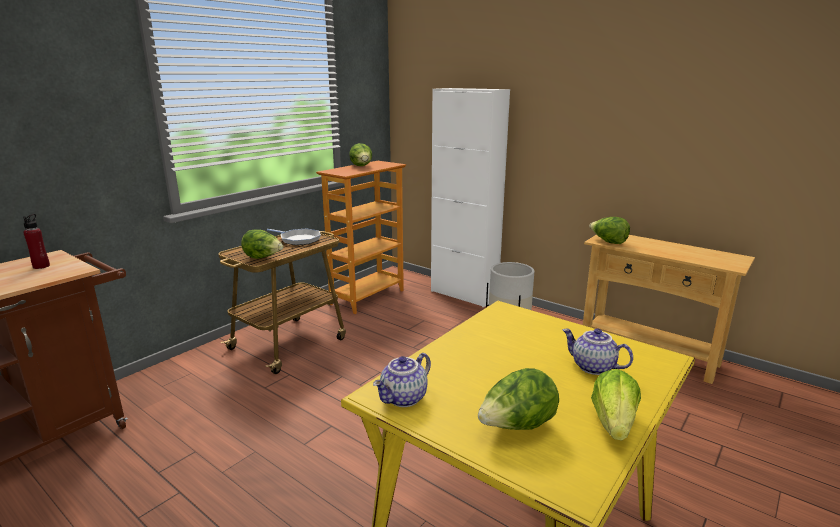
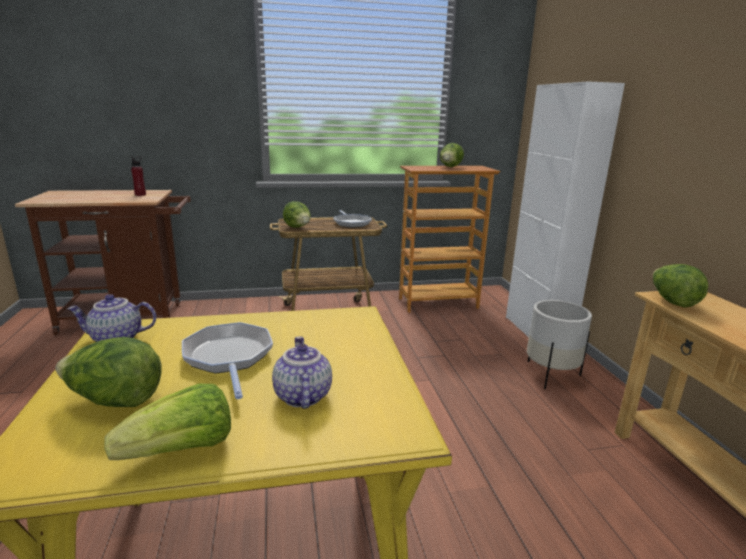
camera: 40 degrees right, 0 degrees up
(506, 369) = (229, 357): none -> frying pan

